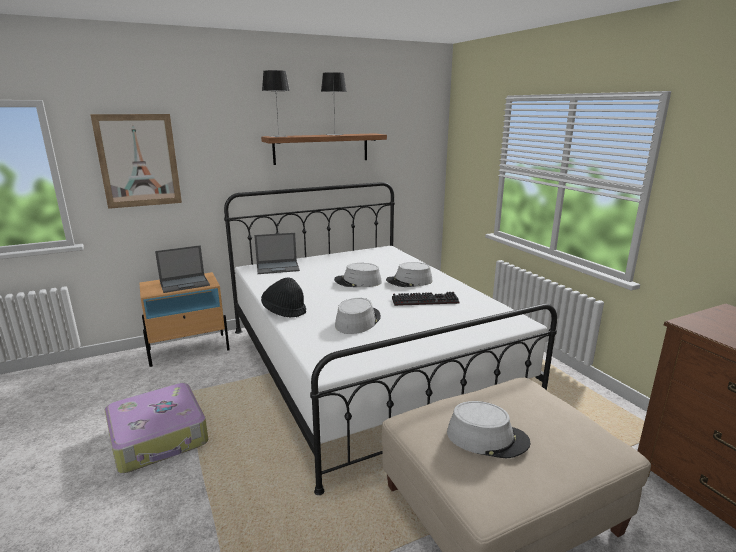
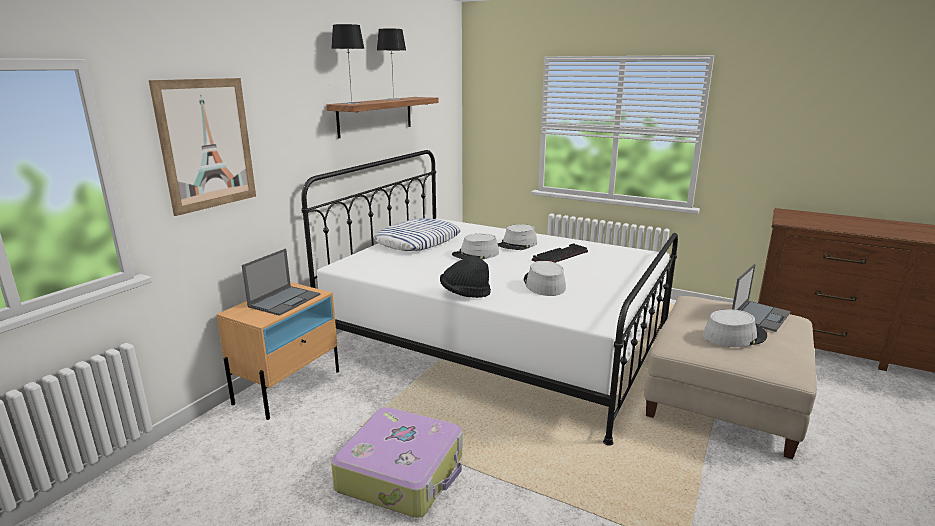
camera: 35 degrees left, 0 degrees up
(278, 267) = (369, 259): laptop -> laptop (760, 315)
(338, 261) = (418, 241): none -> pillow

